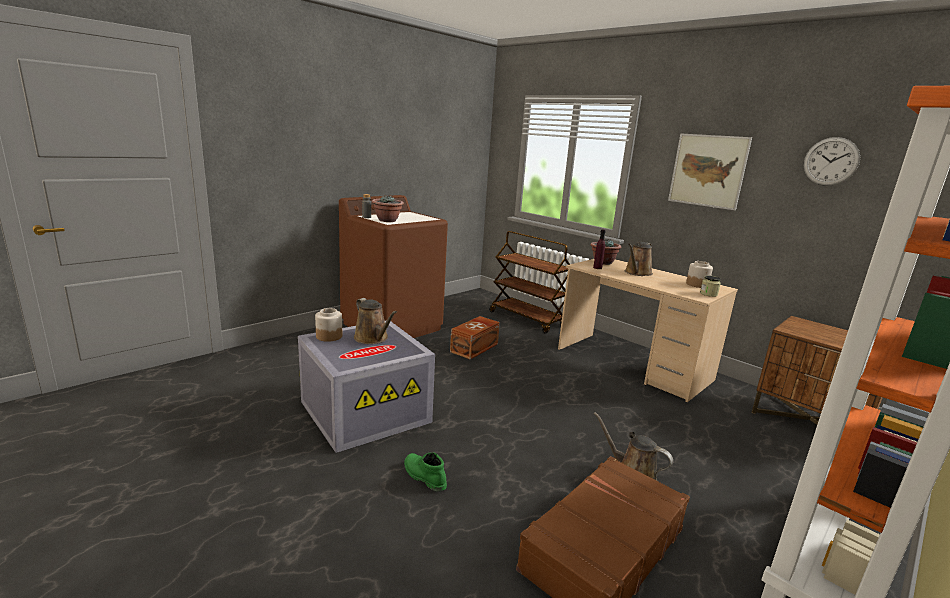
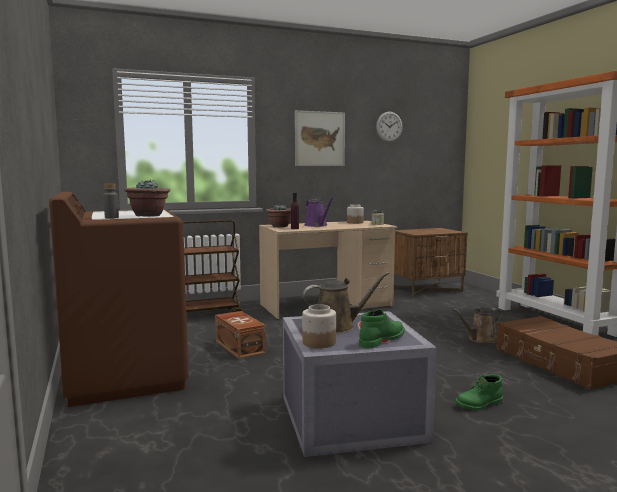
camera: 65 degrees left, 10 degrees down
(343, 355) = (381, 340): none -> green boot
(637, 273) = (317, 225): brown watering can -> purple watering can

